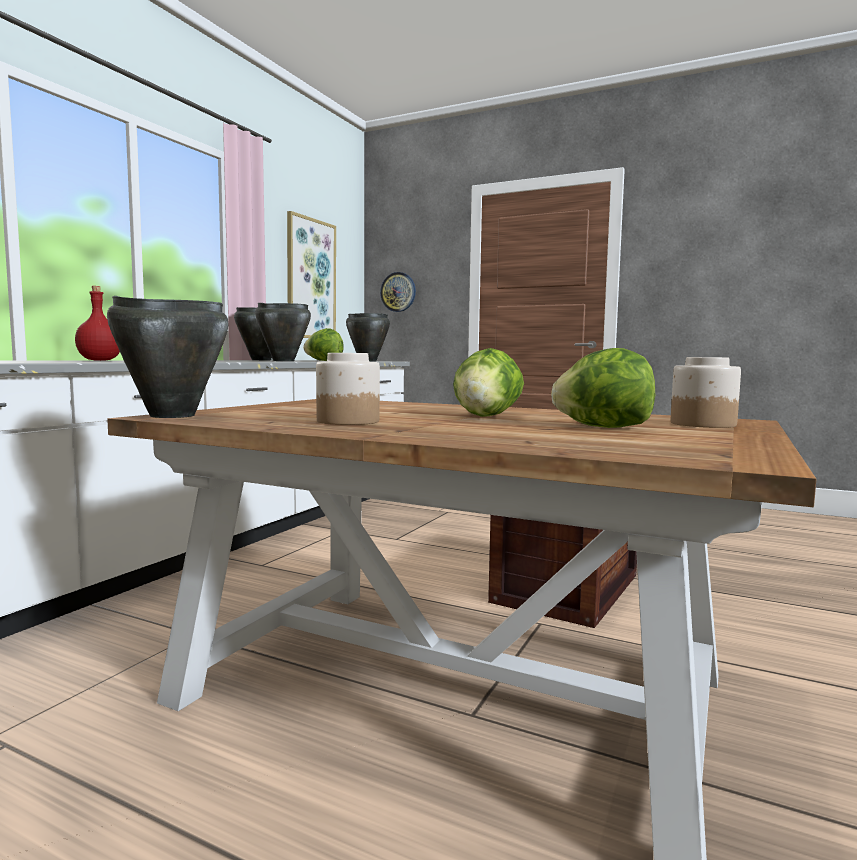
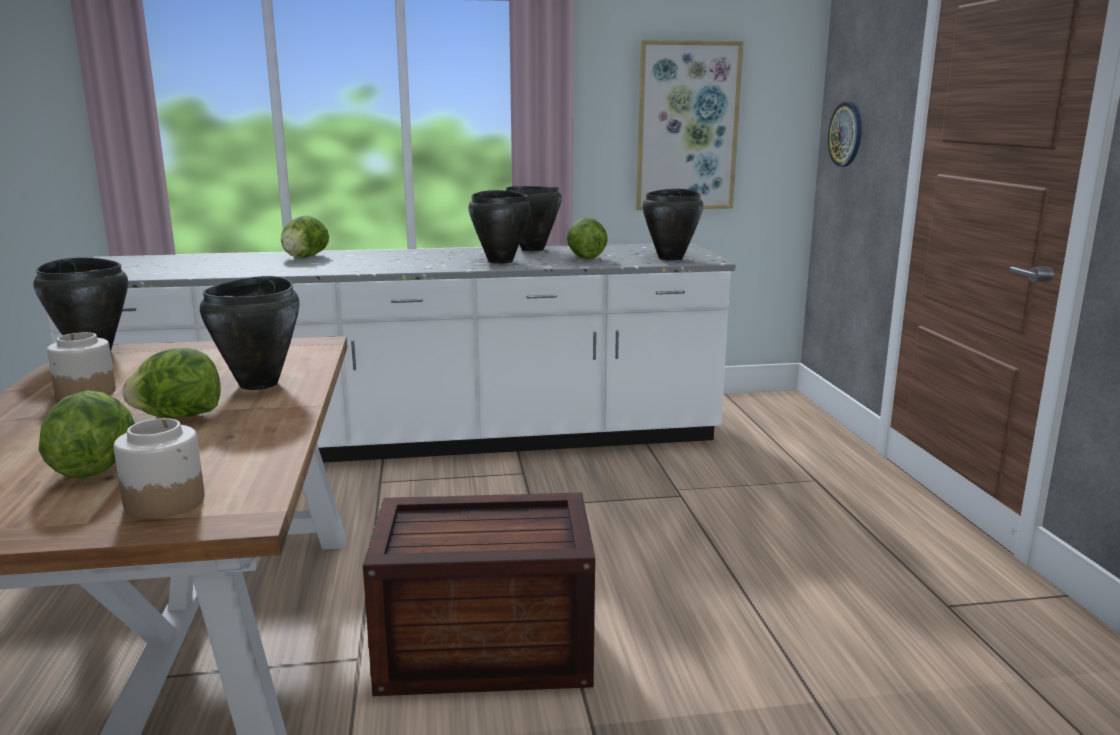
camera: 55 degrees right, 10 degrees up
(100, 360) = (304, 257): red bottle -> lettuce
(428, 408) = (260, 384): none -> black cooking pot

